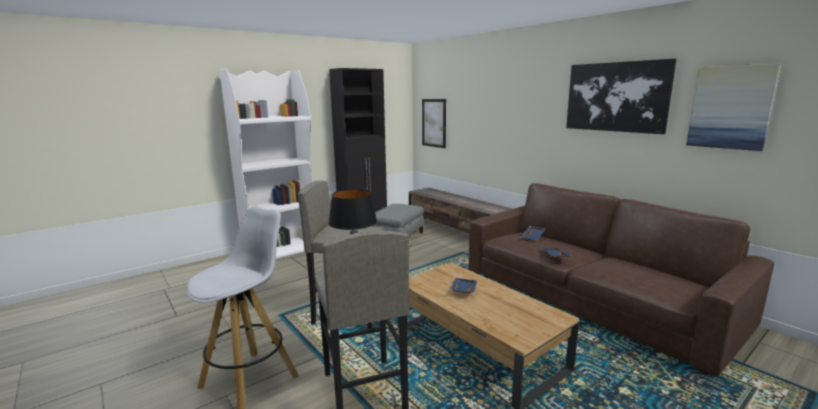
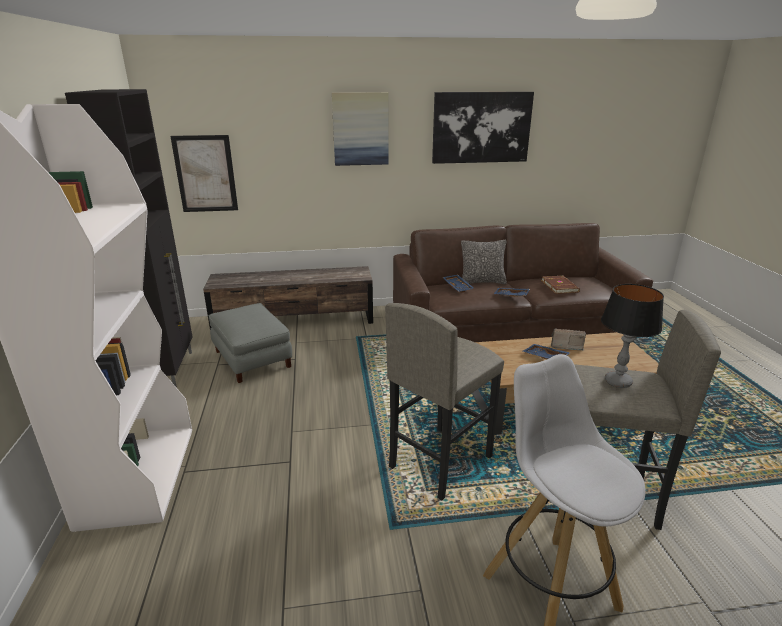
camera: 60 degrees left, 10 degrees up
(498, 295) = (565, 346): none -> radio
(571, 245) = (482, 282): none -> pillow
(624, 271) = (560, 286): none -> brown book
(730, 107) = (570, 135): picture -> picture (360, 129)

